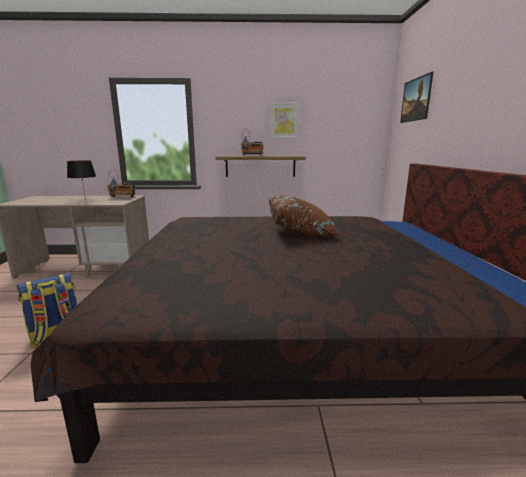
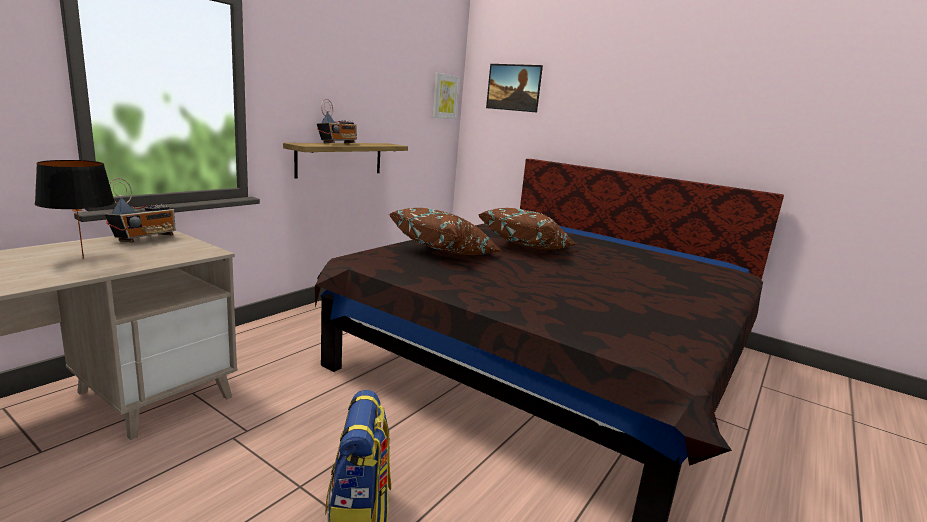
camera: 55 degrees left, 0 degrees up
(234, 223) = (445, 252): none -> brown pillow
(284, 121) = (369, 91): picture -> picture (445, 96)

